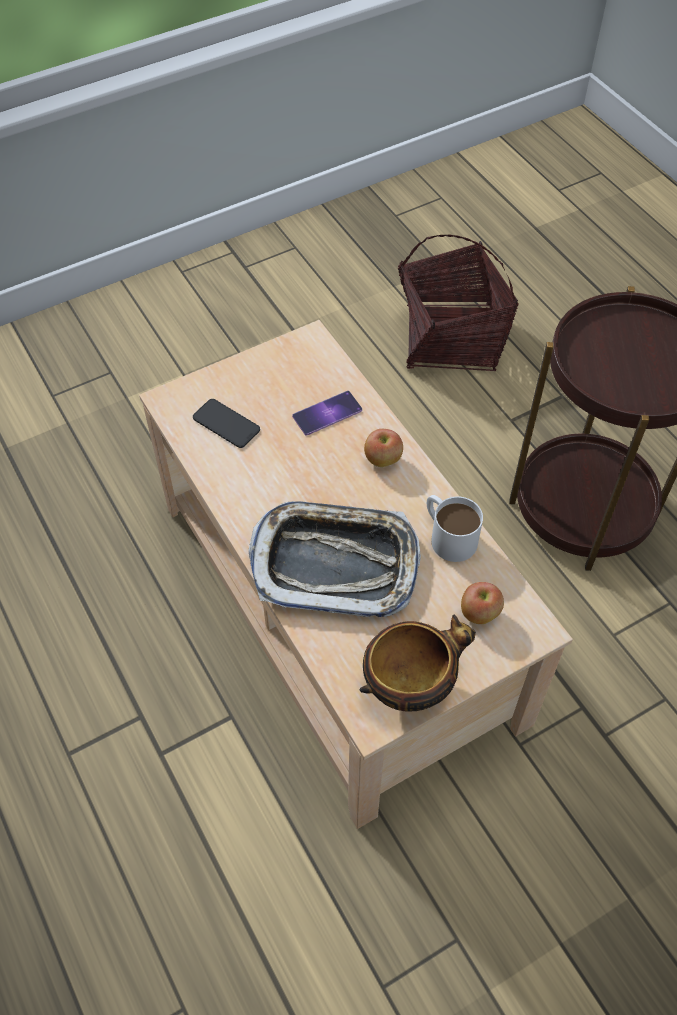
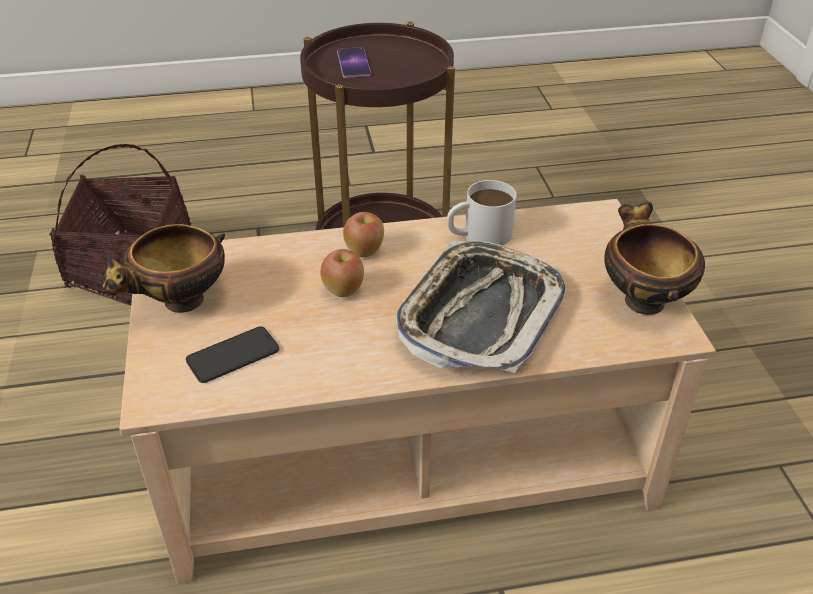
camera: 70 degrees left, 15 degrees down
(268, 371) = (180, 303): none -> bowl
(327, 413) = (276, 273): phone -> phone (353, 63)
(479, 614) = (575, 239): apple -> apple (344, 290)

